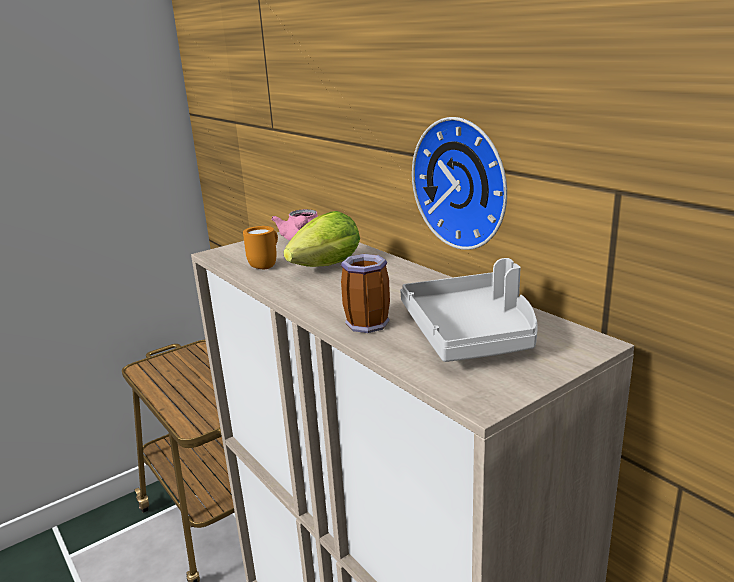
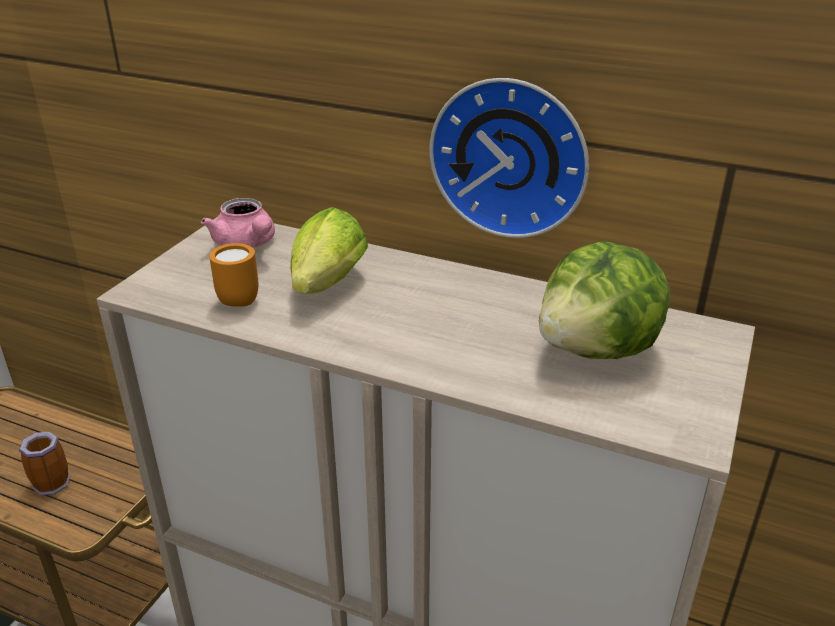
camera: 30 degrees left, 10 degrees up
(365, 322) = (468, 363): mug -> mug (49, 482)
(471, 333) = (598, 350): grey tray -> lettuce

